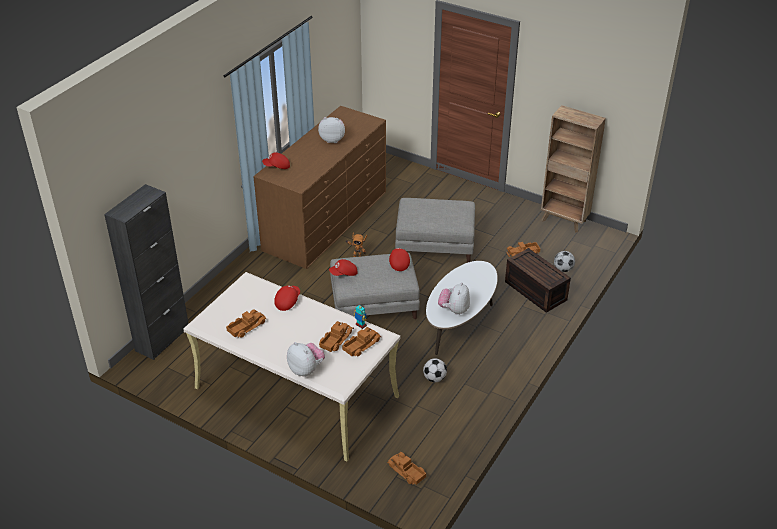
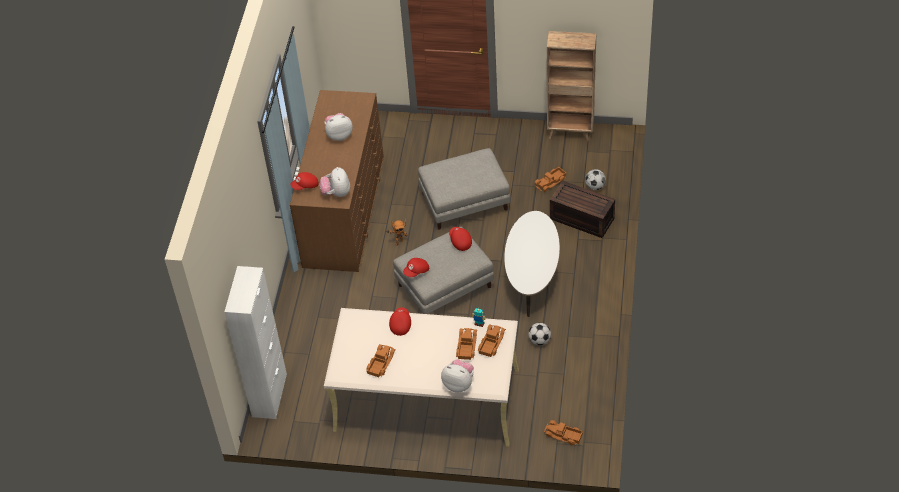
camera: 20 degrees left, 10 degrees up
(162, 339) = (269, 395): black cabinet -> white cabinet
(454, 310) = (534, 272): plush toy -> plush toy (336, 193)

